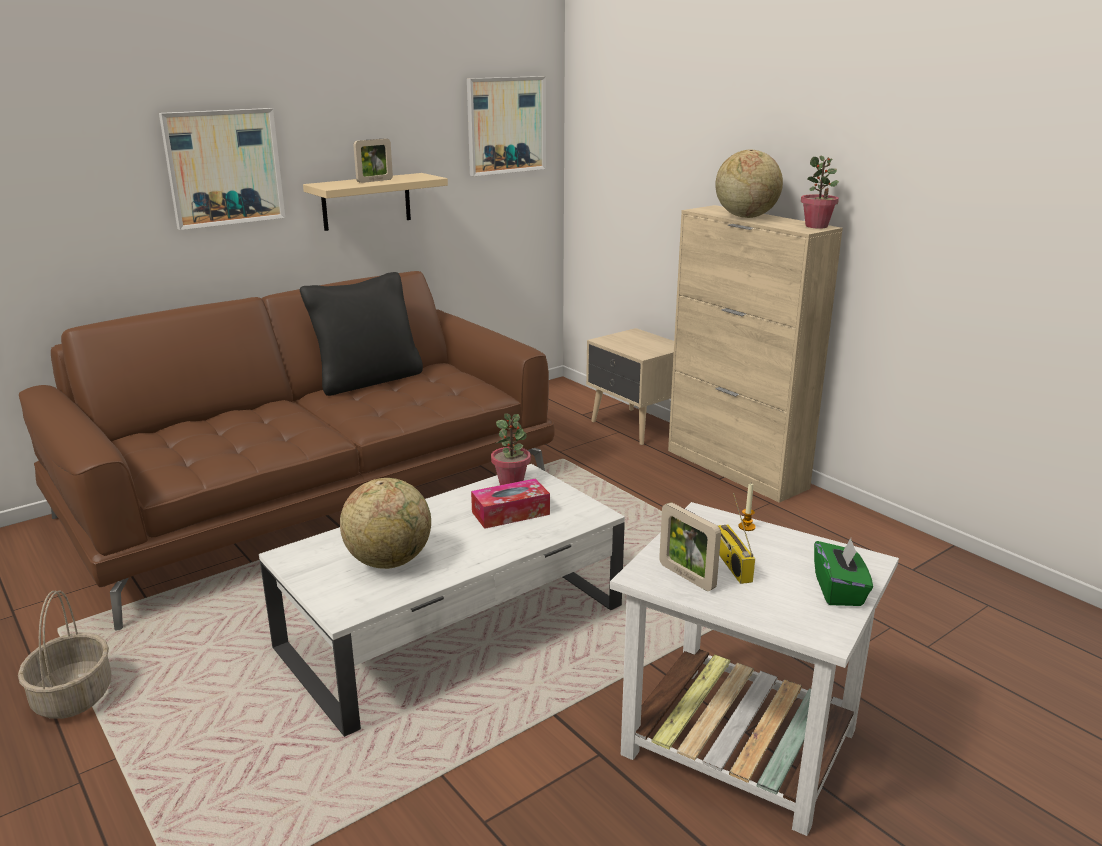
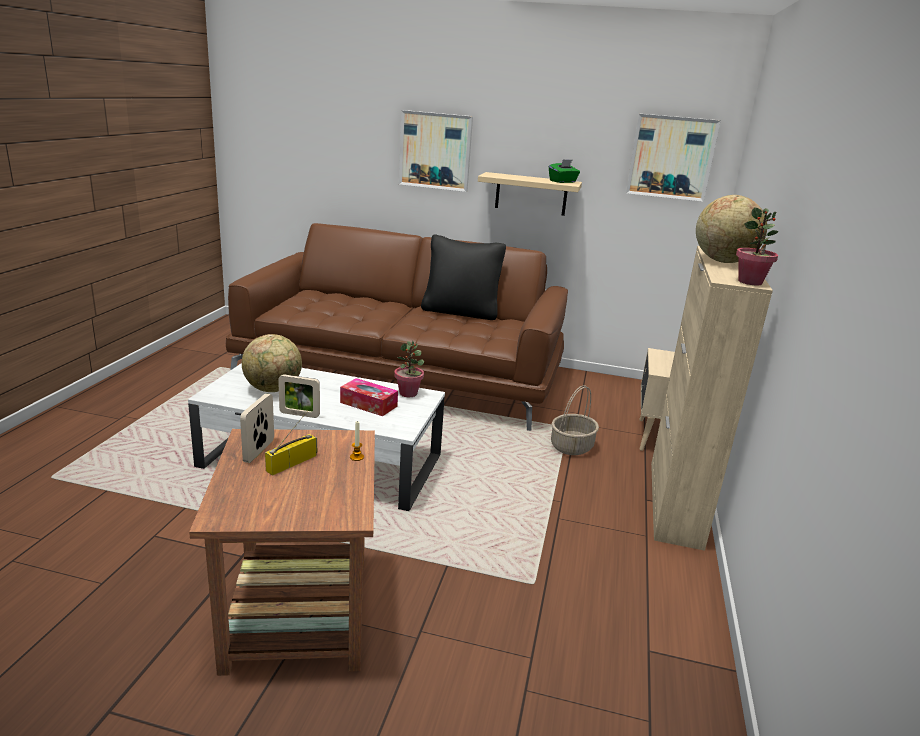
camera: 50 degrees right, 0 degrees up
(72, 696) = (175, 391): basket -> basket (571, 446)
(374, 181) = (528, 178): picture frame -> picture frame (299, 414)
(742, 743) = (298, 614): white side table -> brown side table
(839, 591) = (289, 511): green tissue box -> green tissue box (562, 181)

